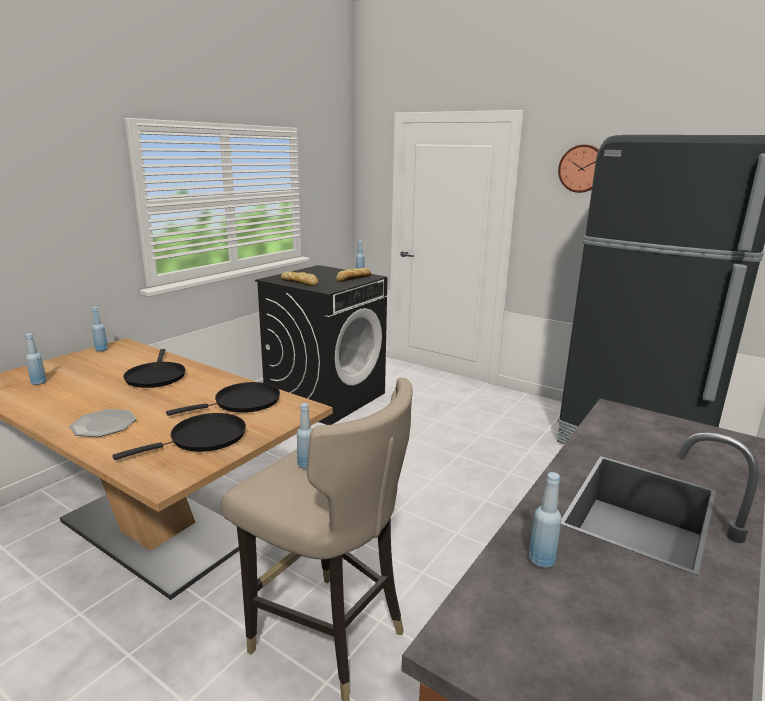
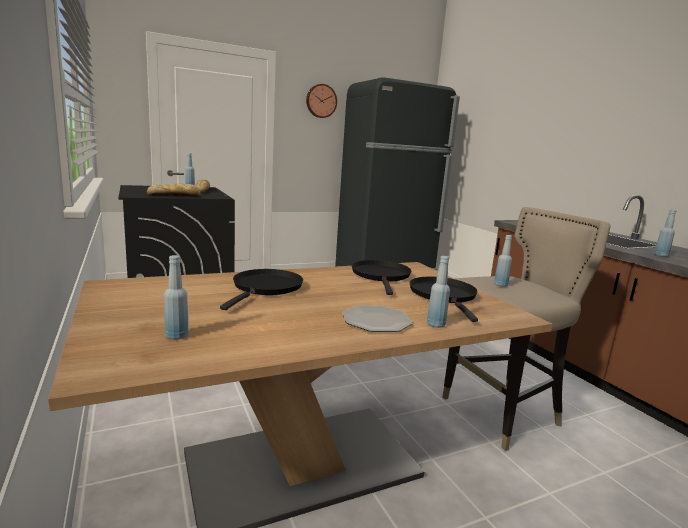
camera: 60 degrees left, 5 degrees down
(102, 350) = (107, 294): blue bottle -> blue bottle (435, 324)
(155, 376) = (266, 288): black frying pan -> black frying pan turned 90 degrees counterclockwise

